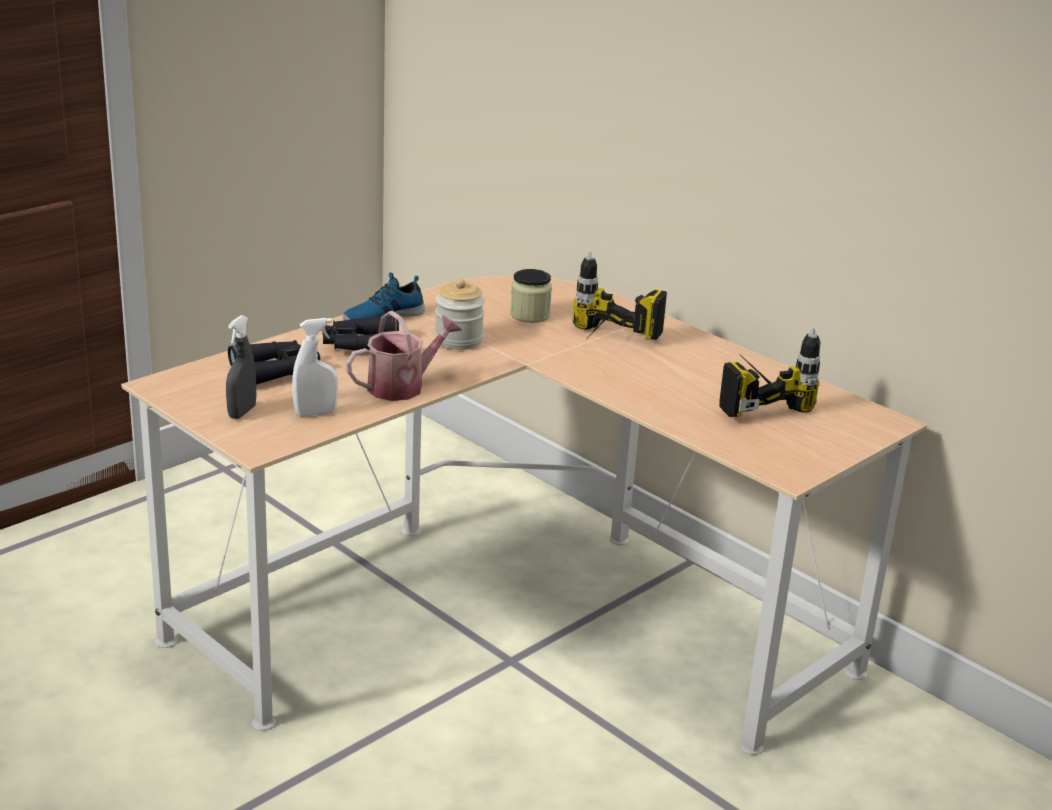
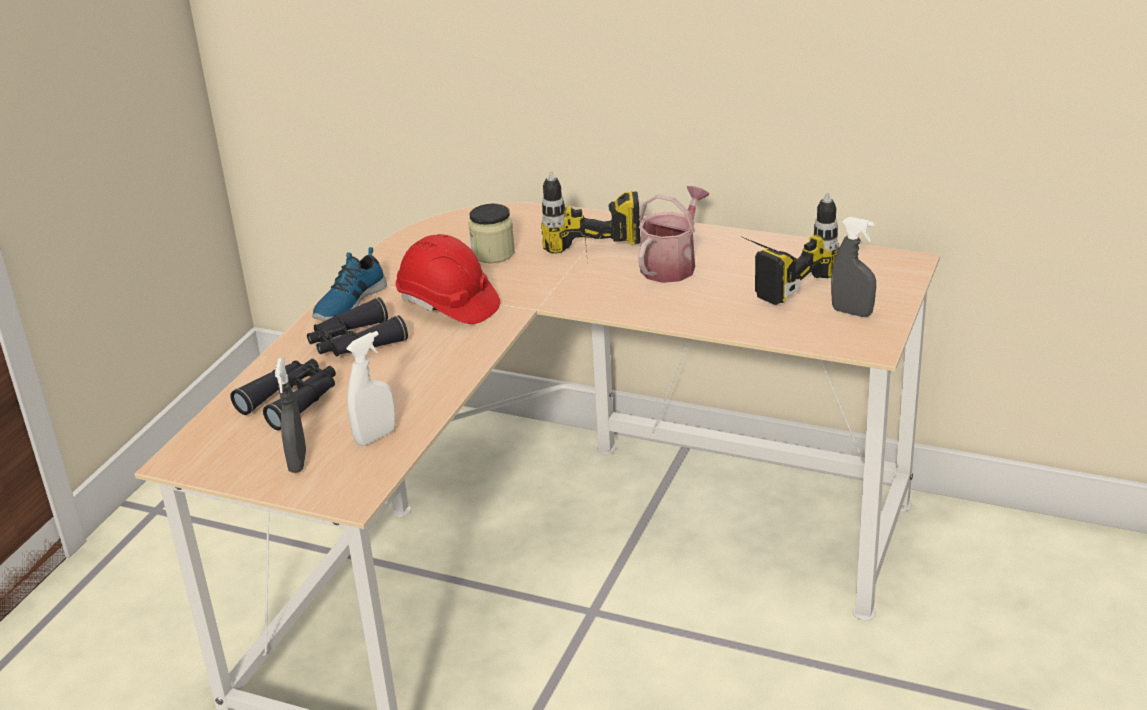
camera: 20 degrees left, 5 degrees up
(402, 386) = (437, 375): watering can -> watering can (672, 265)
(458, 340) = (448, 304): jar -> red hard hat
(798, 444) = (852, 312): none -> grey spray bottle

